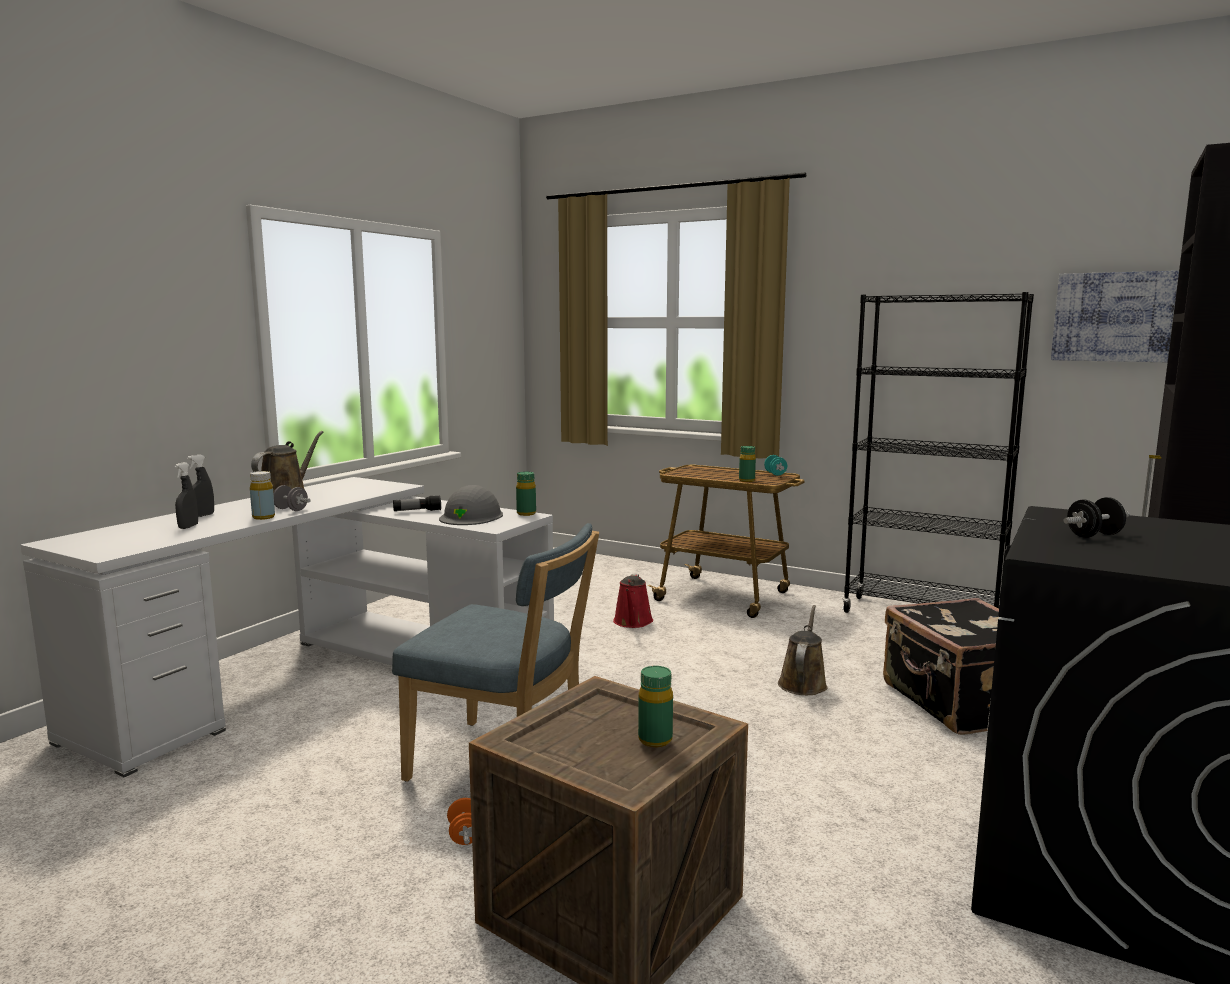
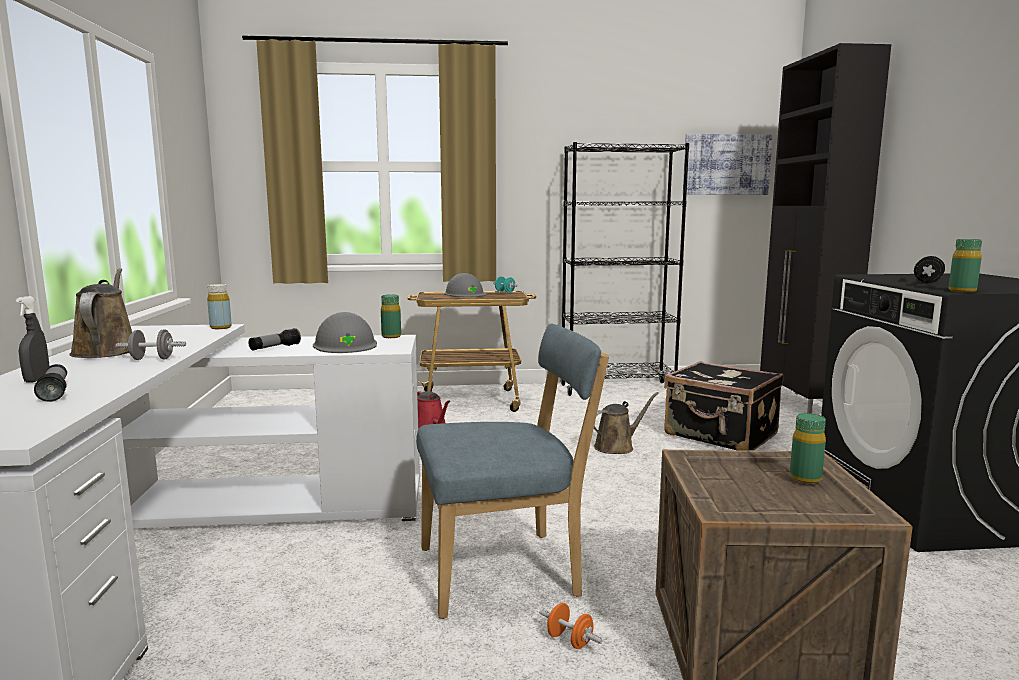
camera: 35 degrees left, 0 degrees up
(188, 527) = (55, 392): grey spray bottle -> flashlight
(263, 517) = (138, 370): yellow bottle -> yellow bottle (220, 327)
(725, 472) = (465, 294): none -> grey hard hat
(746, 480) = (496, 298): green bottle -> green bottle (962, 291)
(803, 683) = (617, 446): brown watering can -> brown watering can turned 75 degrees clockwise

